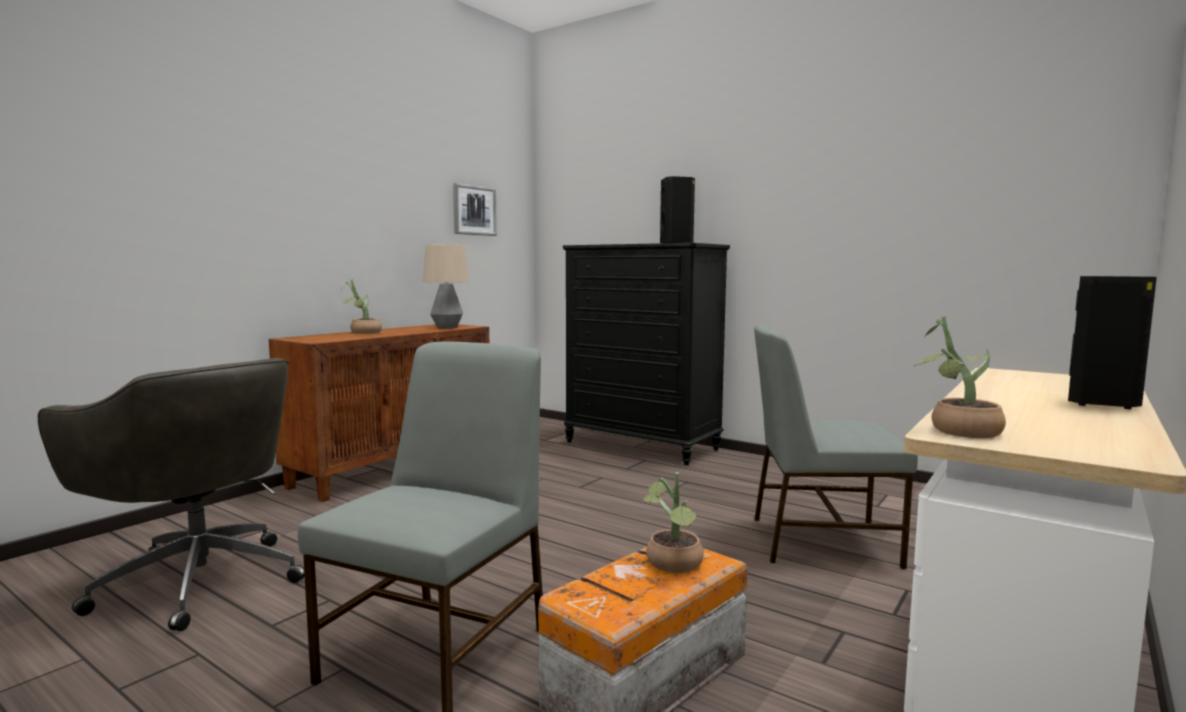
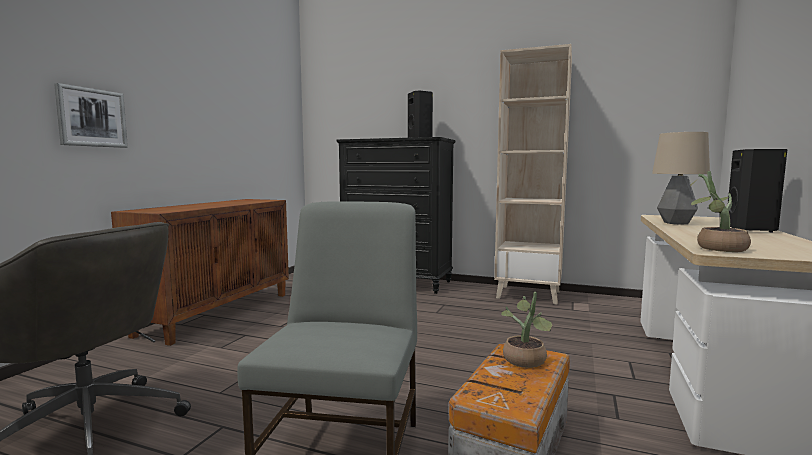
camera: 15 degrees left, 0 degrees up
(362, 332) = (189, 205): potted plant -> none
(447, 327) = (254, 201): table lamp -> table lamp (676, 223)
(474, 210) = (263, 112): picture -> picture (92, 117)
(819, 541) = (555, 335): grey chair -> none
(825, 478) = (529, 294): none -> beige bookcase

